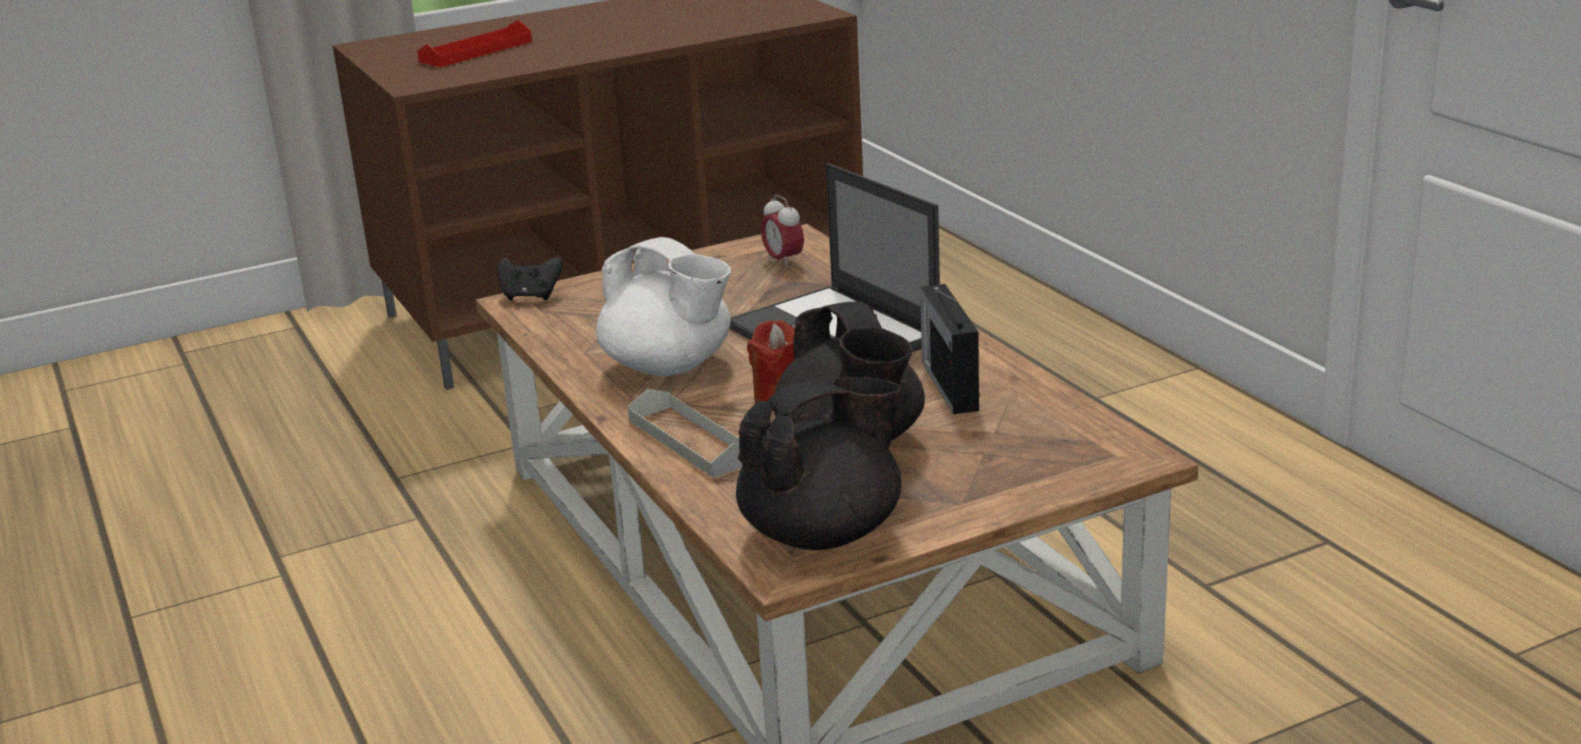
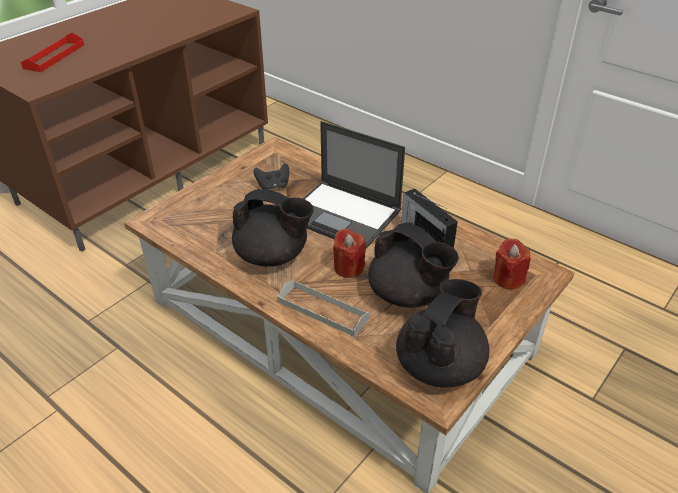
camera: 25 degrees left, 15 degrees up
(530, 296) = (156, 215): black game controller -> black game controller (273, 186)
(669, 367) = (273, 255): white teapot -> black teapot
(783, 261) = (281, 165): alarm clock -> none
(1055, 453) = (508, 279): none -> red candle

